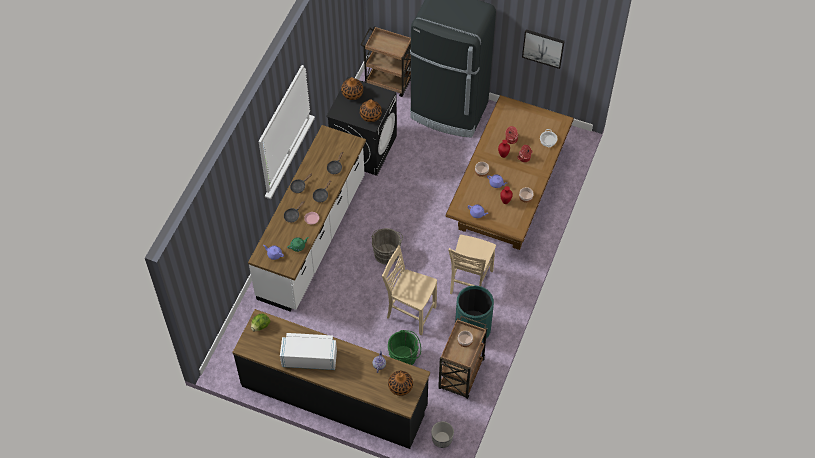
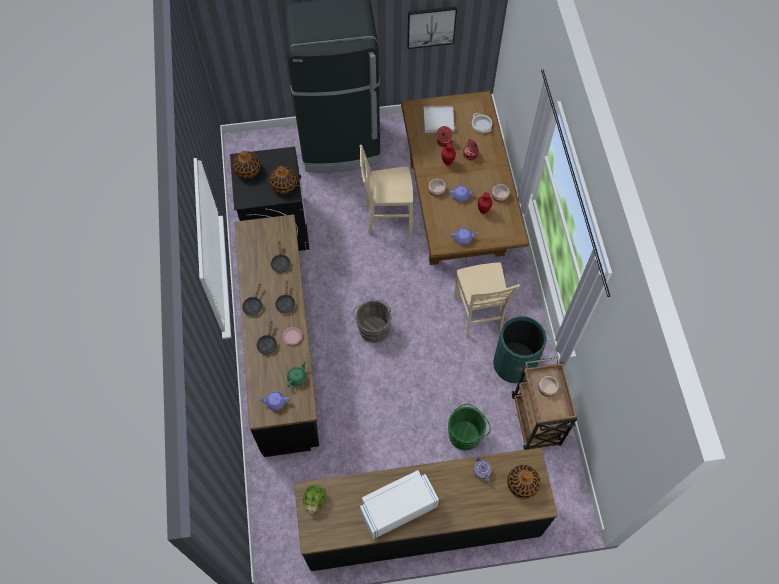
camera: 30 degrees left, 5 degrees up
(313, 238) = (283, 352): white counter -> black counter
(389, 81) = (258, 144): brown cart -> none
(410, 312) = (439, 381): beige chair -> beige chair (387, 218)
(442, 439) = (564, 505): planter -> none
(518, 122) = (438, 120): none -> white tray

